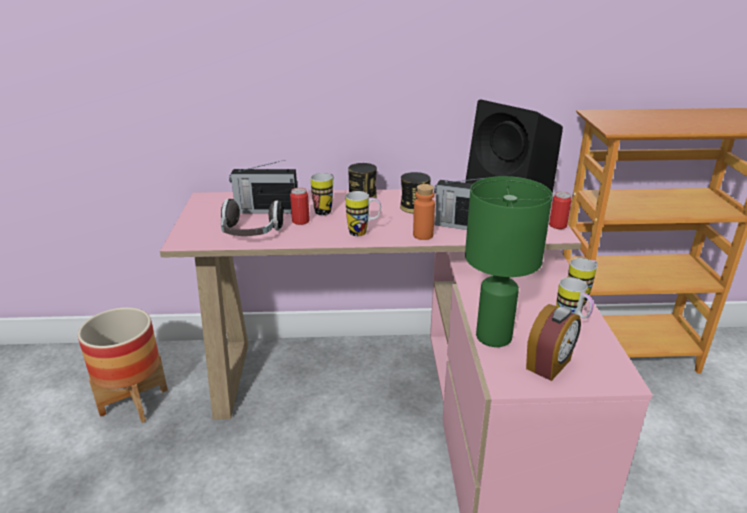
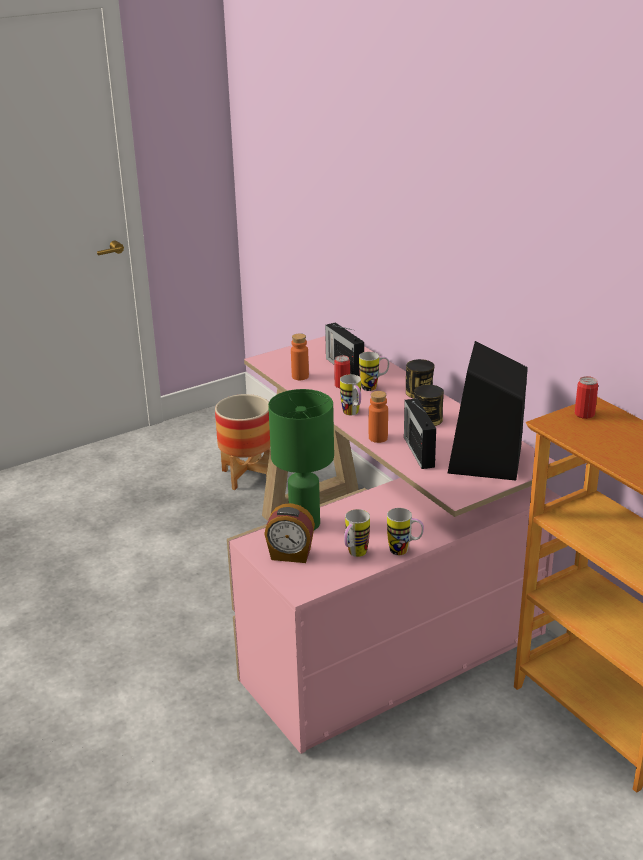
camera: 60 degrees right, 0 degrees up
(251, 234) = (300, 376): headphones -> orange bottle
(557, 225) = (476, 492): can -> can (584, 414)

